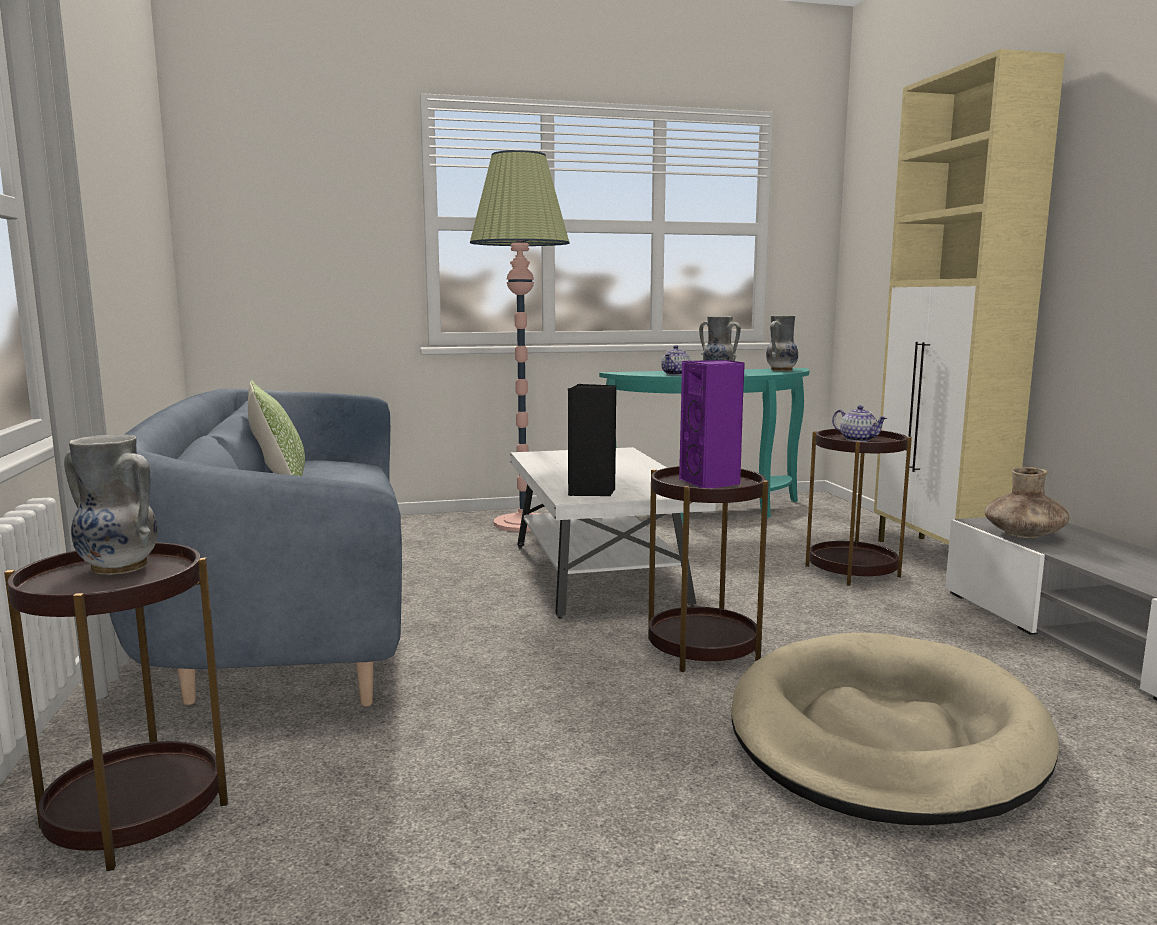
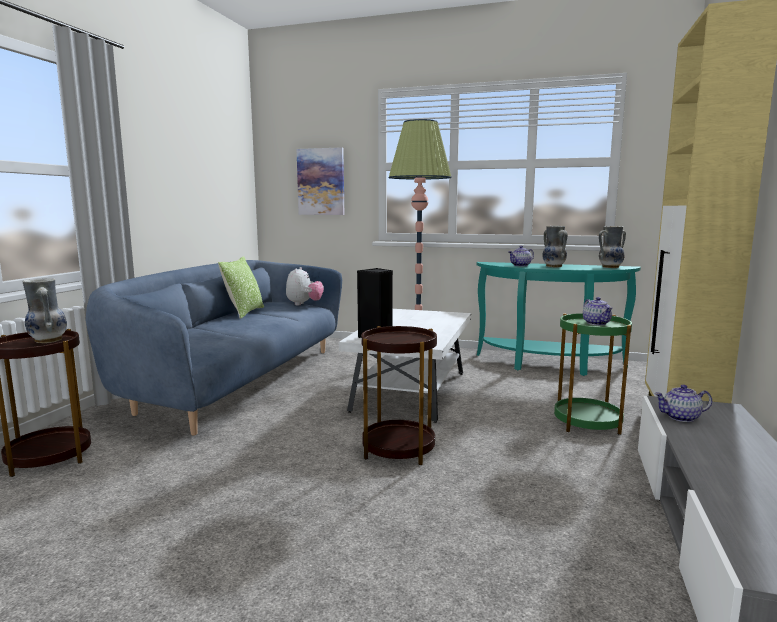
camera: 30 degrees right, 0 degrees up
(317, 245) = (321, 182): none -> picture
(345, 461) = (304, 304): none -> plush toy
(711, 483) = (403, 339): purple speaker -> none
(852, 571) = (587, 423): brown side table -> green side table
(884, 736) = (420, 533): beige dog bed -> none
(1023, 535) = (681, 417): brown vase -> teapot

